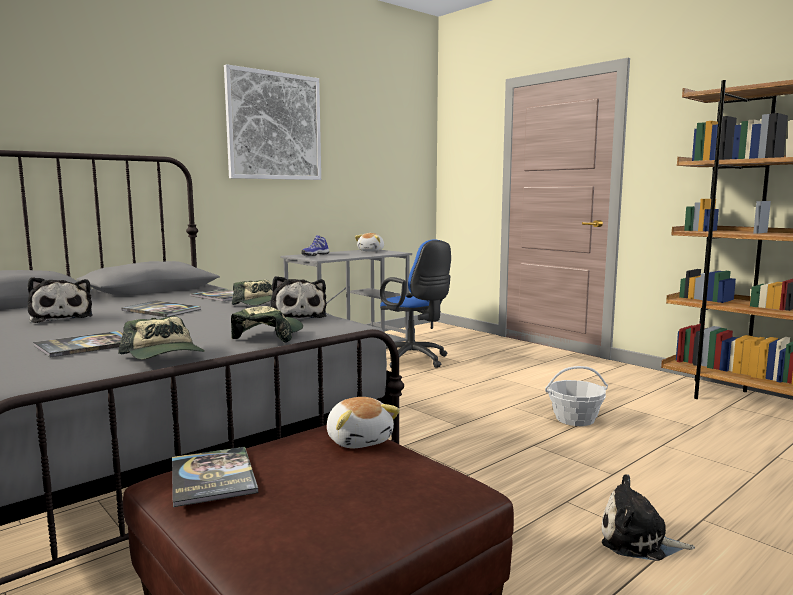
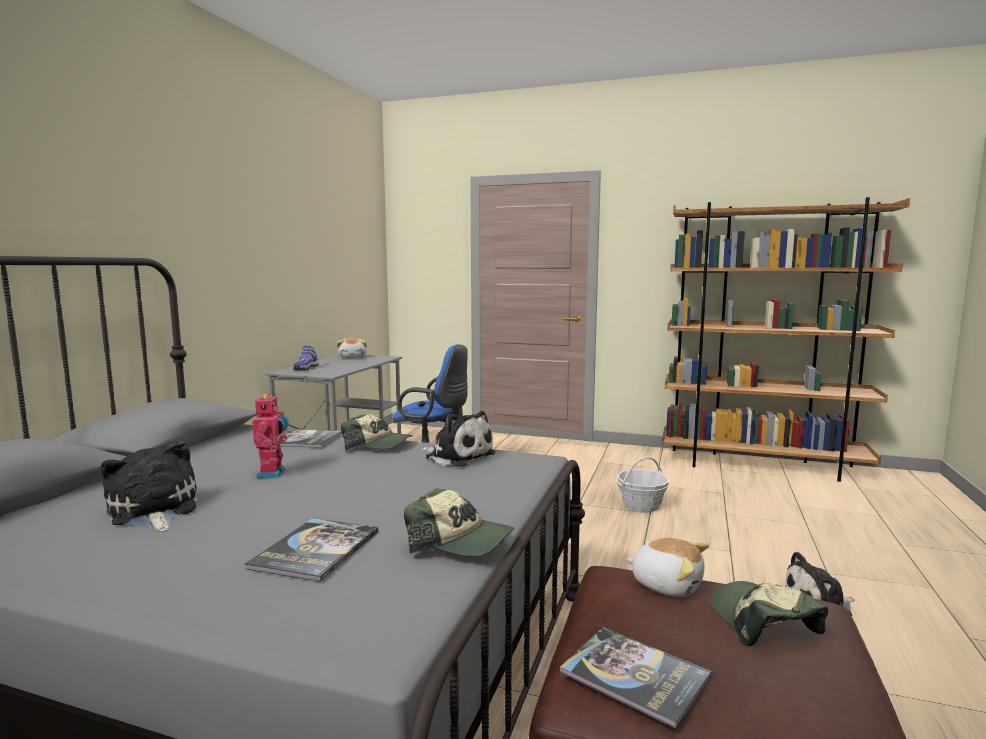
camera: 30 degrees left, 0 degrees up
(61, 317) = (153, 511): plush toy -> plush toy turned 150 degrees counterclockwise
(161, 310) = (273, 473): book -> toy robot
(269, 336) = (501, 488): cap -> cap (763, 622)
(274, 126) = (251, 217): picture -> none

